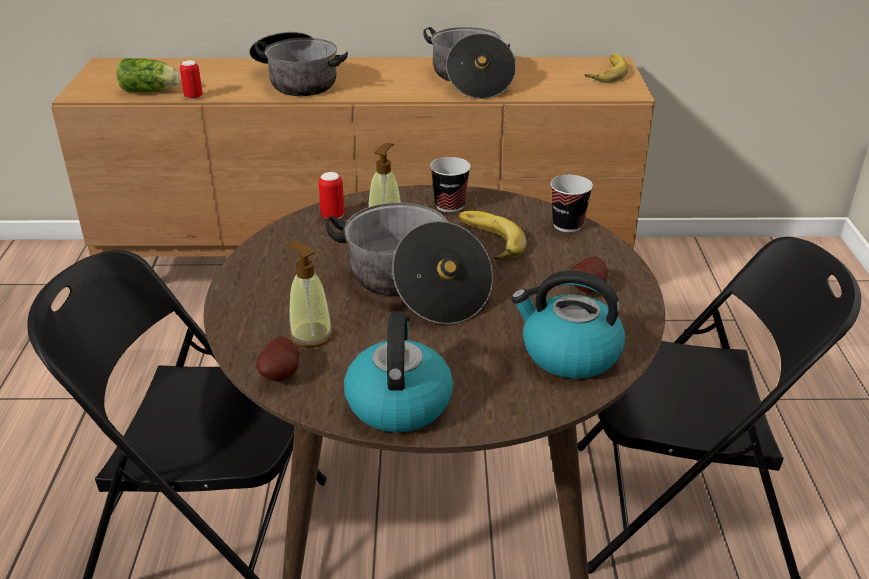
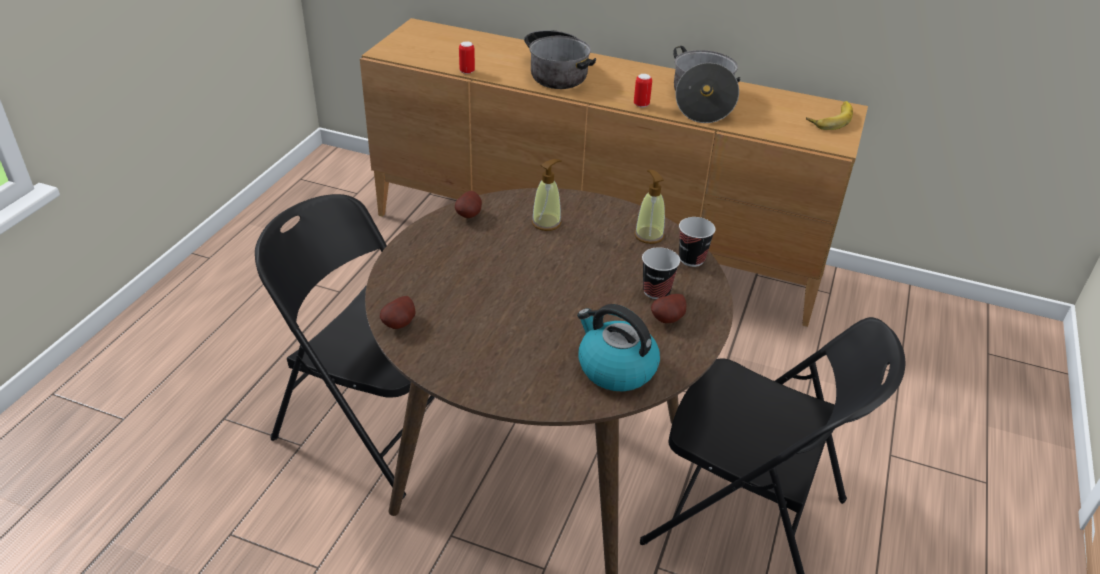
camera: 20 degrees right, 5 degrees up
(151, 91) = (438, 59): lettuce -> none
(290, 237) = (470, 215): none -> potato
(311, 335) = (438, 299): soap dispenser -> soap dispenser (649, 235)
(332, 216) = (511, 205): can -> can (641, 105)
(398, 402) = (467, 368): kettle -> none
(413, 285) = (535, 279): cooking pot -> none
(450, 206) = (607, 218): cup -> cup (656, 291)
(486, 241) = (616, 257): banana -> none

